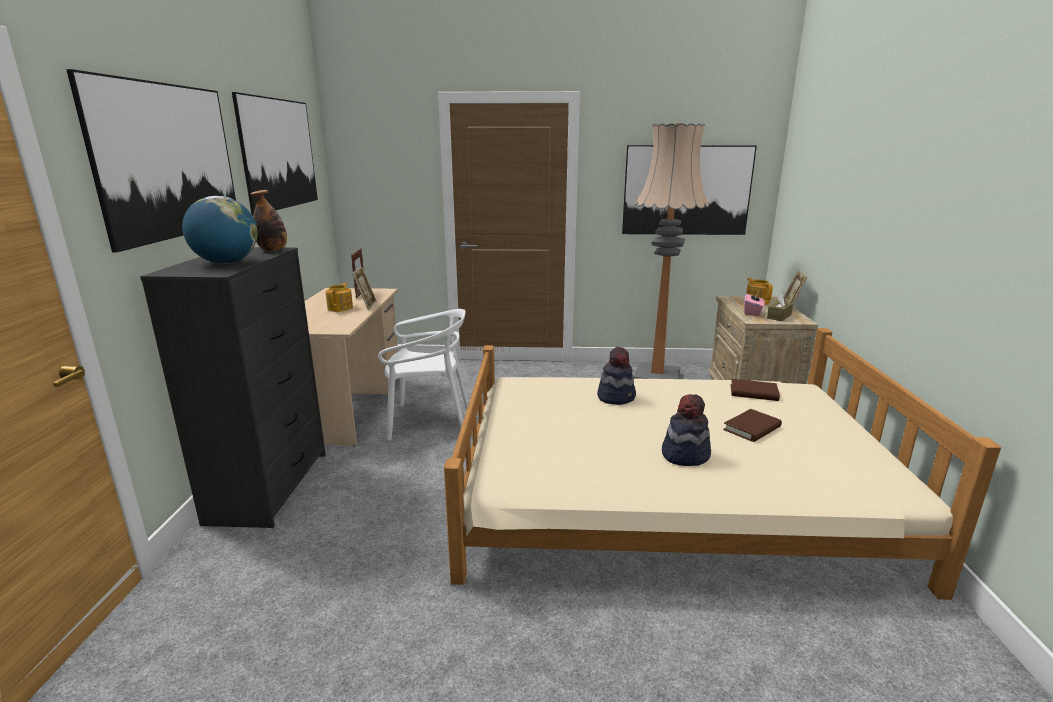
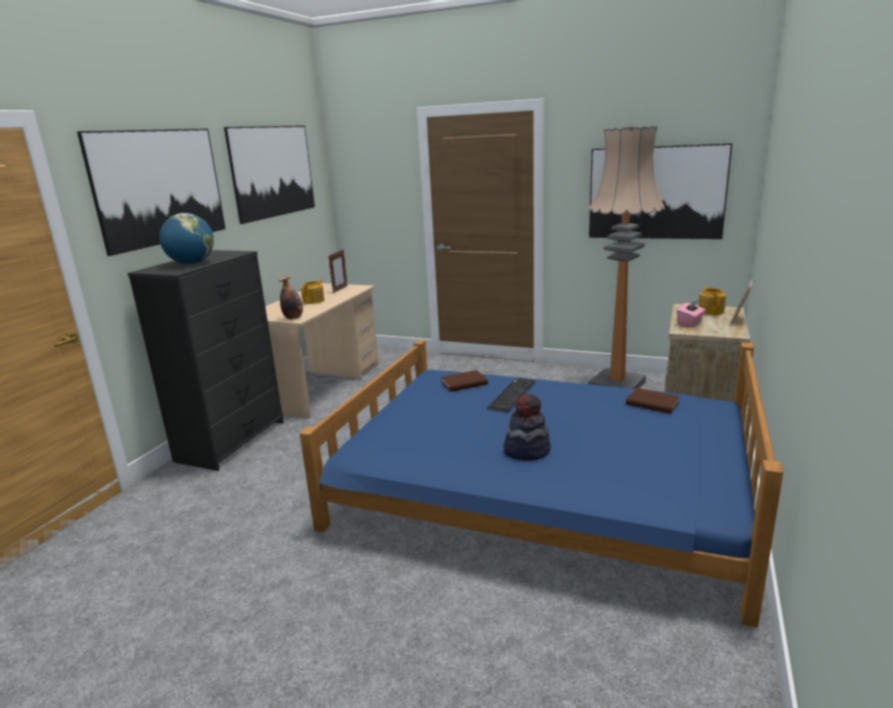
camera: 20 degrees right, 0 degrees up
(273, 250) = (236, 253): bottle -> bottle (293, 318)
(366, 305) = (336, 299): picture frame -> none
(429, 421) = (378, 404): white chair -> none
(616, 397) = (512, 395): hat -> keyboard
(663, 494) = (539, 490): beige bed -> blue bed
(752, 428) = (615, 435): brown book -> brown book (464, 383)
(779, 316) = (714, 328): brown tissue box -> none

